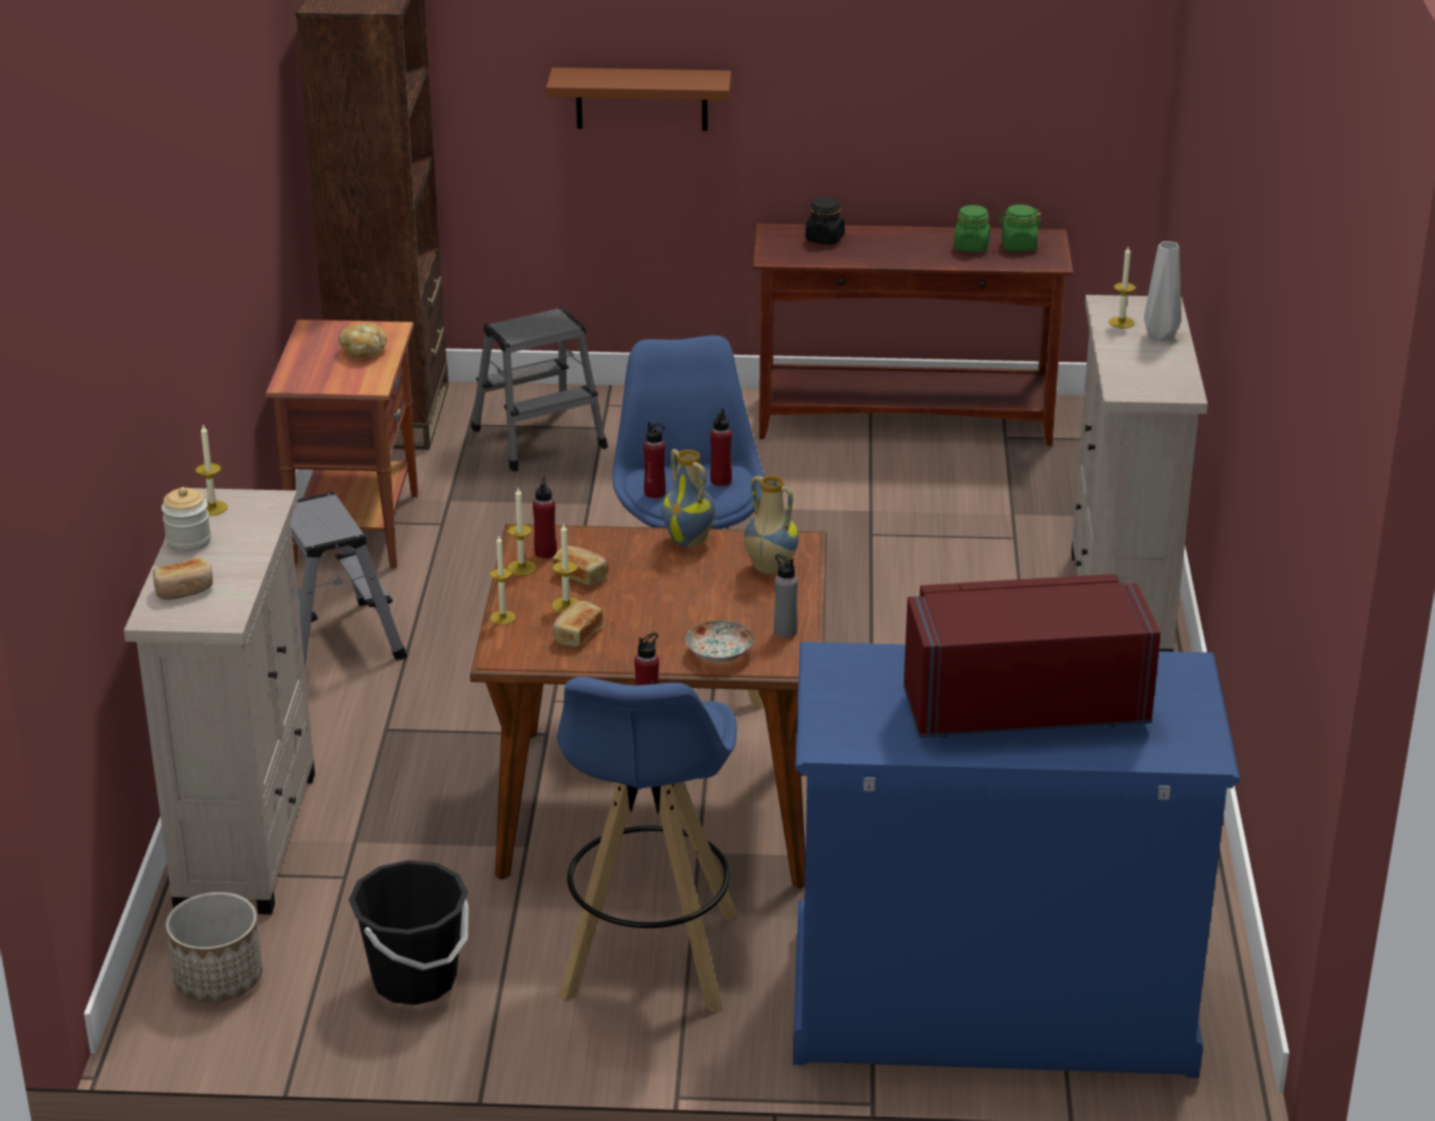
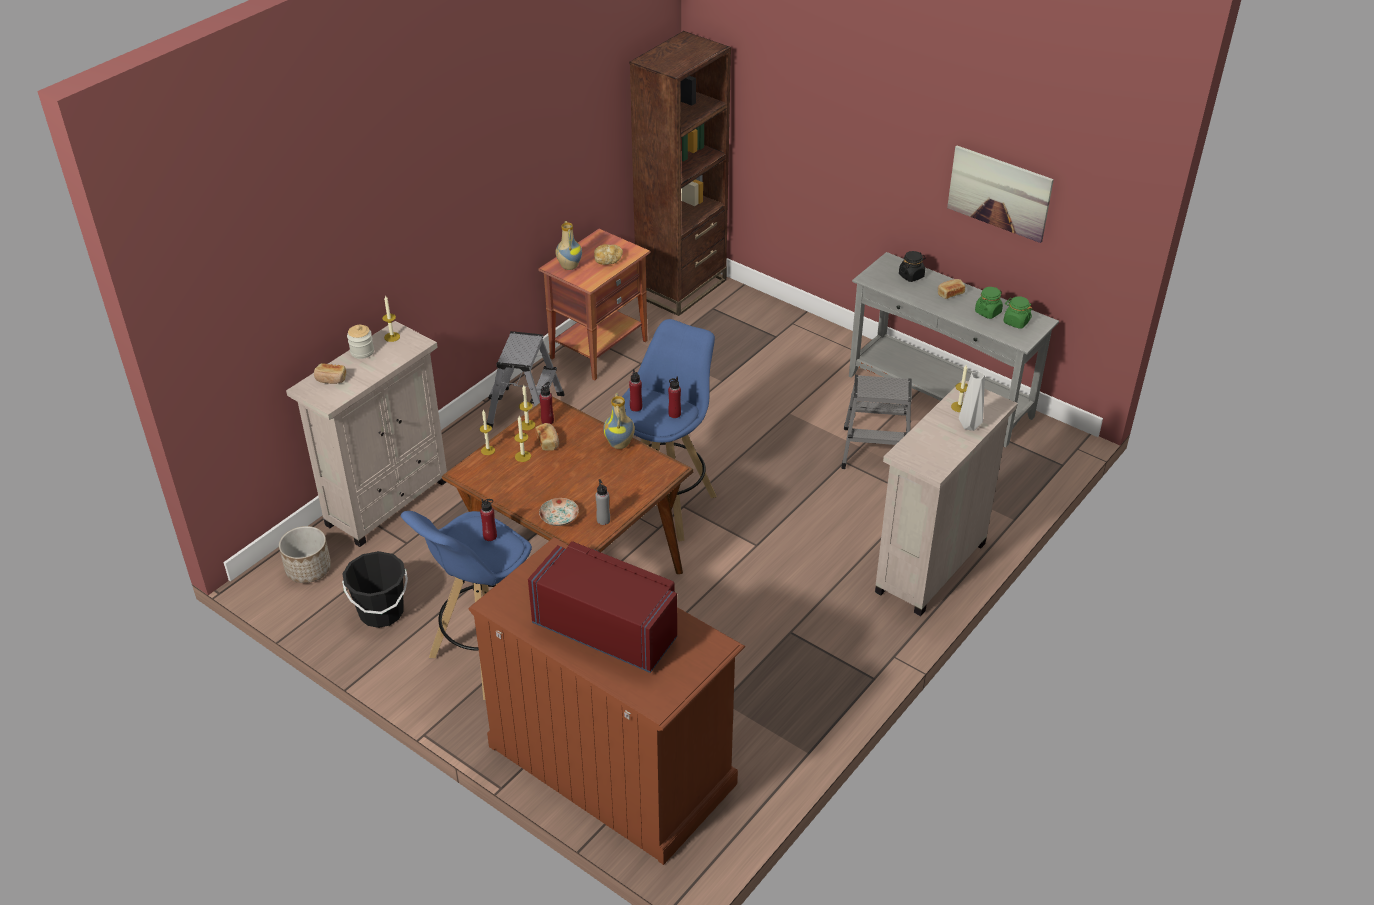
camera: 35 degrees right, 10 degrees up
(539, 437) = (738, 330): grey step ladder -> grey step ladder (876, 449)
(576, 634) = (508, 476): bread -> bread (950, 293)
(641, 99) = (836, 158): brown shelf -> none
(769, 569) = (638, 479): vase -> vase (568, 266)
(906, 420) = (941, 396): brown console table -> grey console table
(937, 62) = (999, 193): none -> picture
(989, 1000) = (611, 764): blue dresser -> brown dresser

